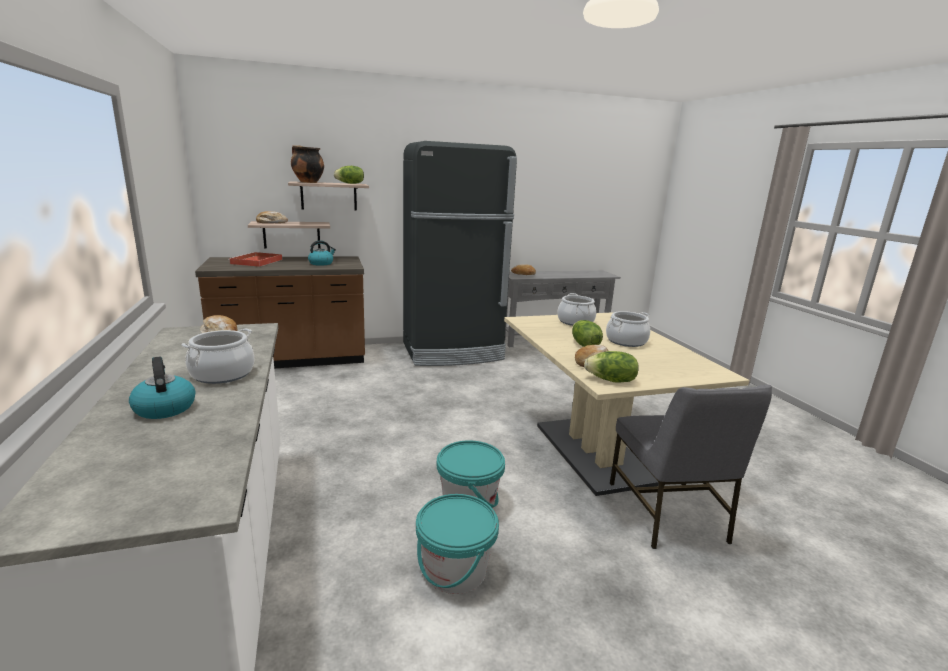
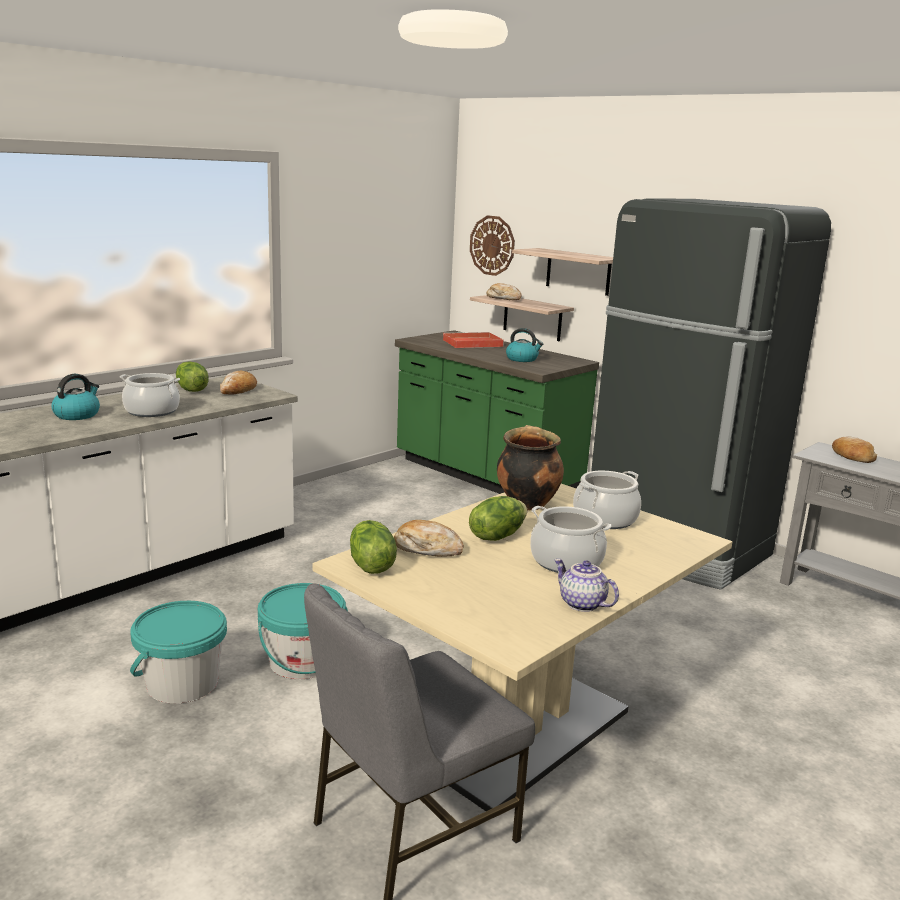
camera: 60 degrees right, 0 degrees up
(239, 182) = (492, 245): none -> wall clock
(292, 360) = (485, 477): brown counter -> green counter
(307, 182) = (542, 250): cooking pot -> cooking pot (526, 503)
(350, 183) = (593, 256): lettuce -> lettuce (191, 390)
(678, 351) = (581, 604): none -> teapot

